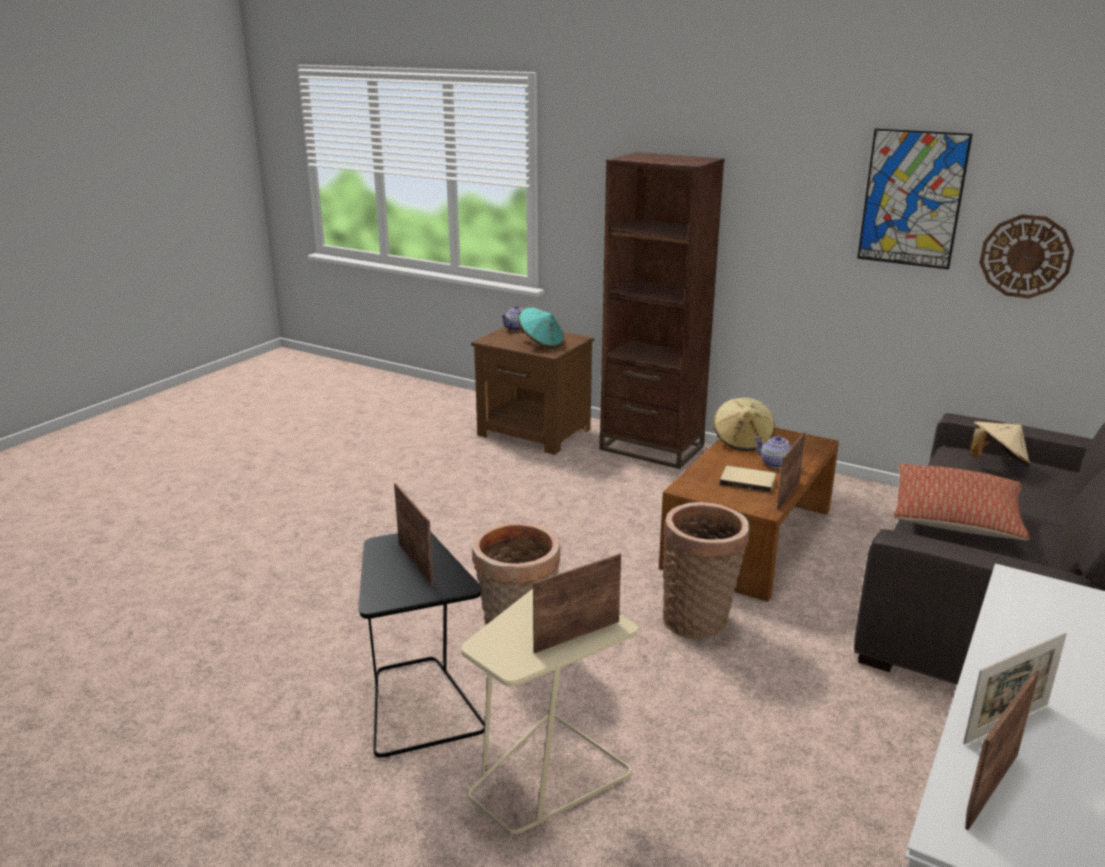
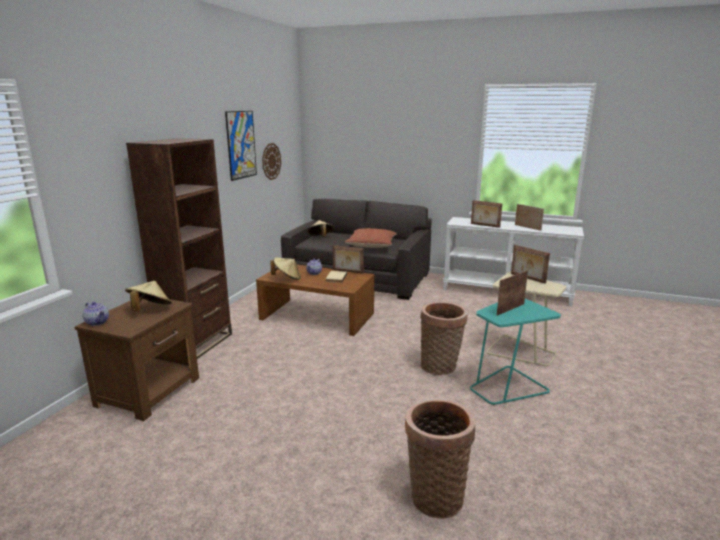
camera: 100 degrees left, 5 degrees down
(419, 706) = (506, 387): black side table -> turquoise side table
(541, 343) = (150, 310): turquoise hat -> beige hat
(699, 619) = (395, 326): basket -> basket (435, 495)
(989, 789) = (554, 230): picture frame -> picture frame (485, 225)

